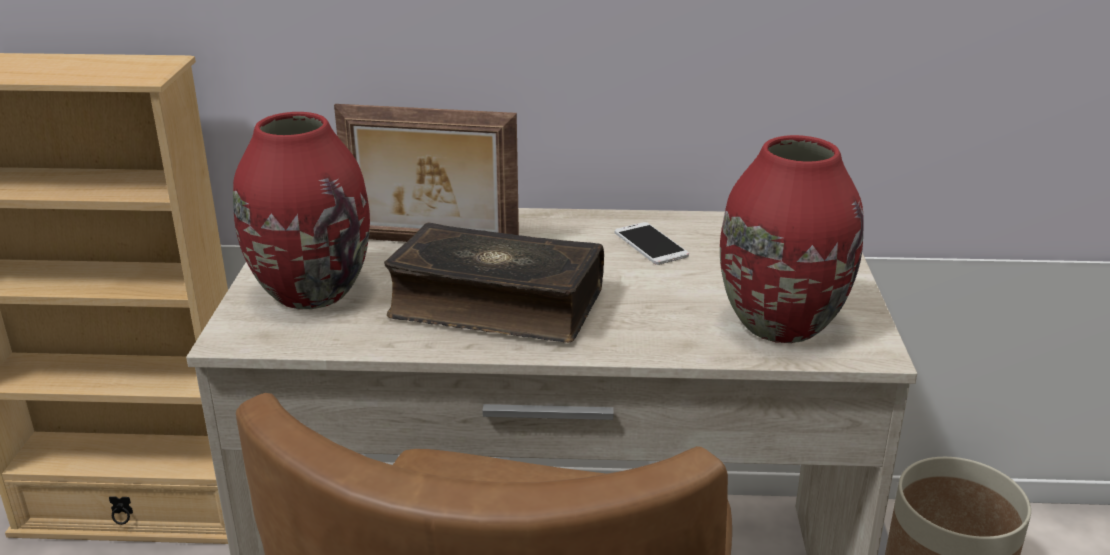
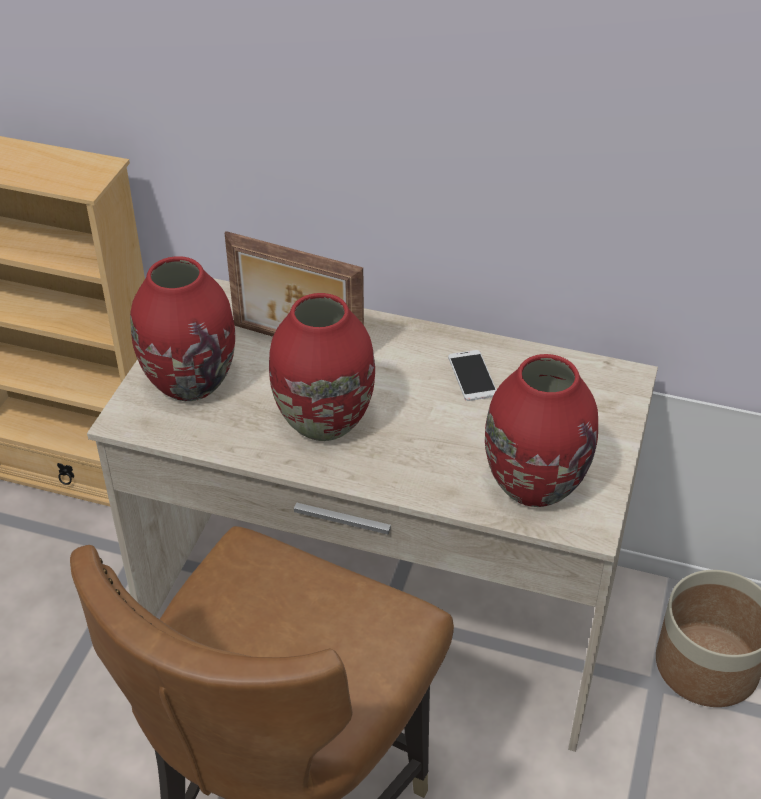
camera: 15 degrees right, 15 degrees up
(496, 304) = (323, 421): book -> red vase

